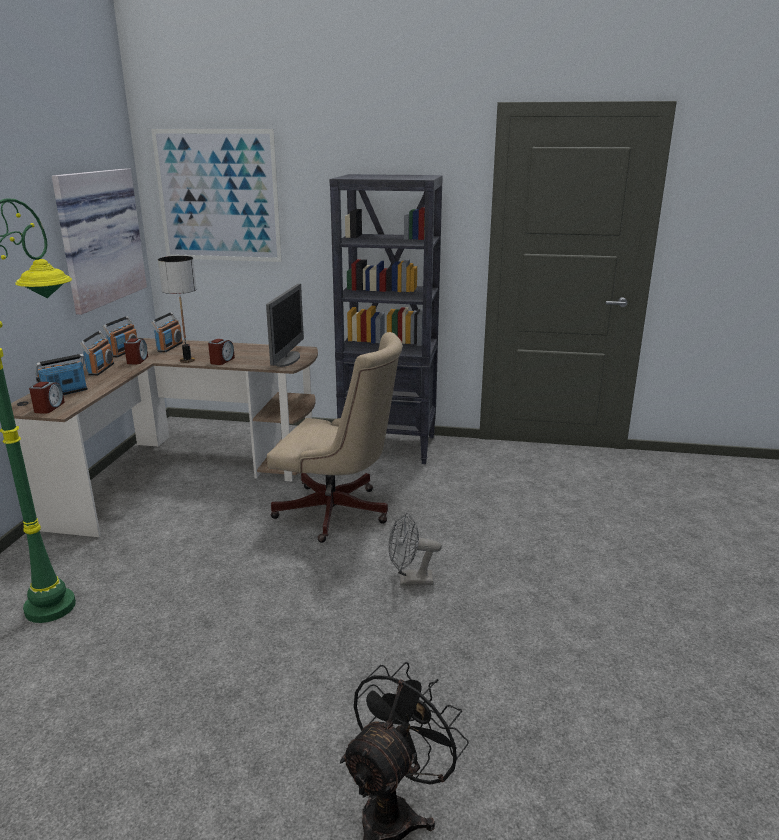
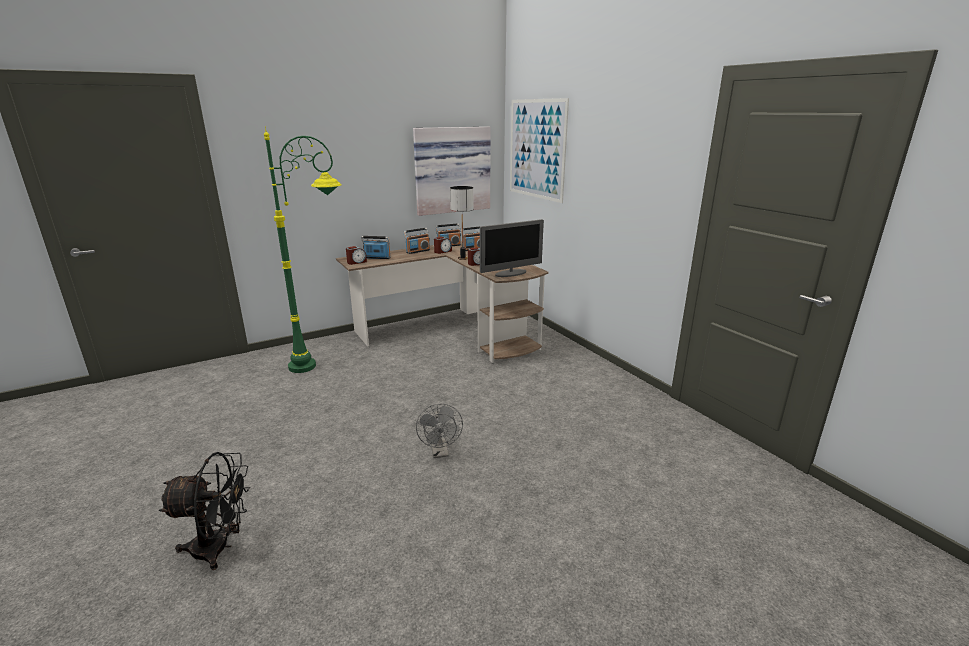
camera: 50 degrees right, 0 degrees up
(339, 514) = (480, 393): beige office chair -> none
(389, 447) = (589, 370): black bookcase -> none
(410, 580) = (440, 452): grey fan -> grey fan turned 150 degrees counterclockwise

